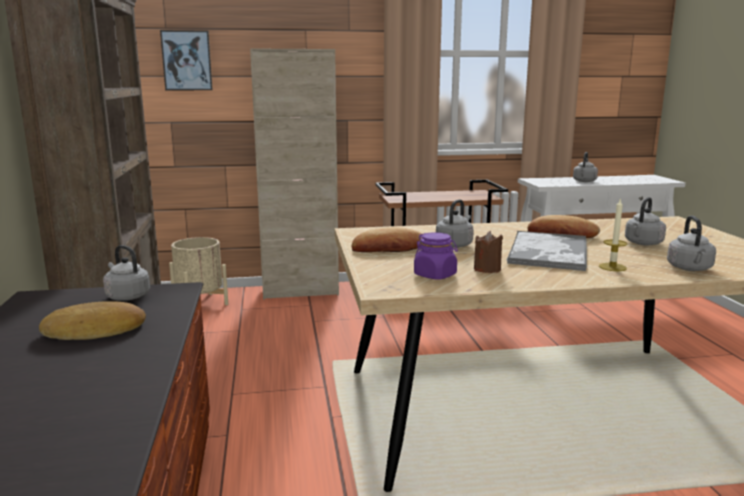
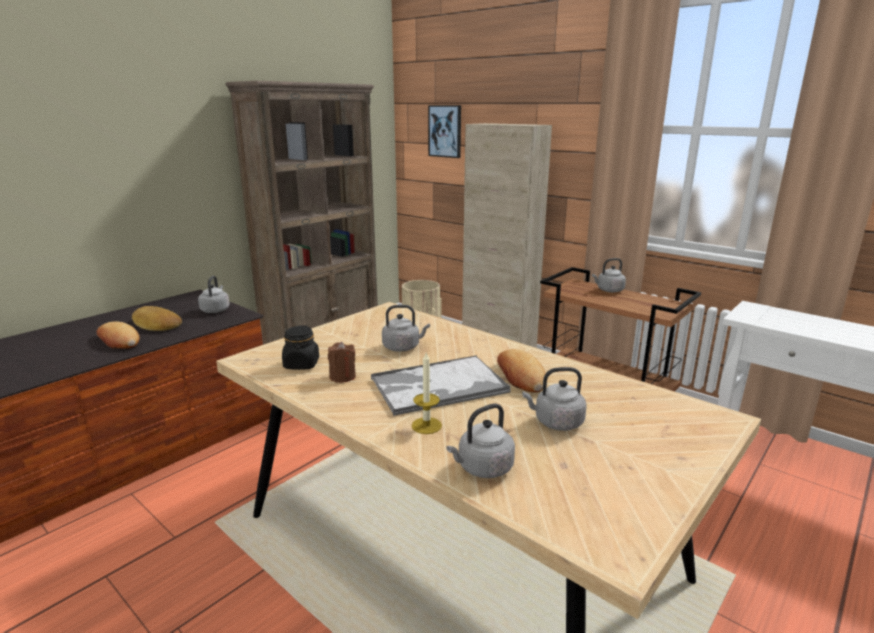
camera: 50 degrees right, 5 degrees up
(388, 248) = (356, 331): bread -> bread (119, 341)
(435, 275) = (301, 364): purple jar -> black jar
(584, 181) = (823, 329): grey kettle -> grey kettle (608, 290)

